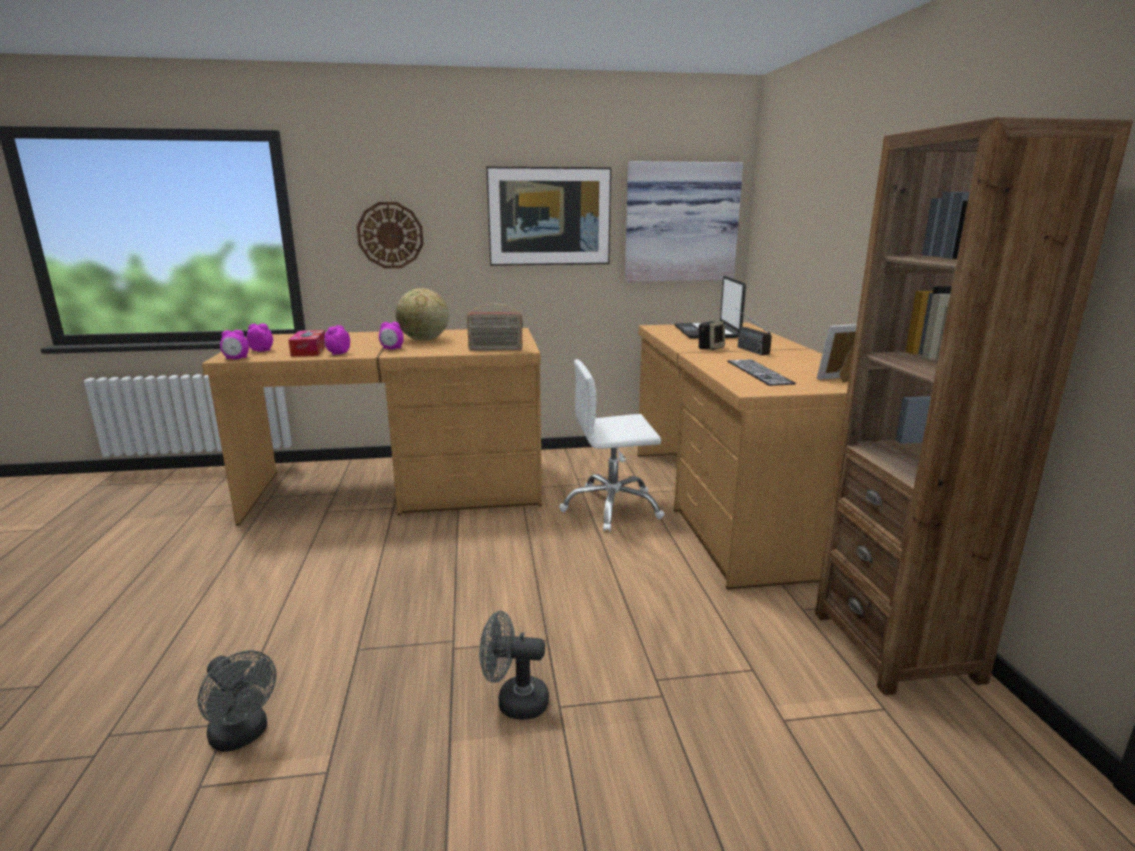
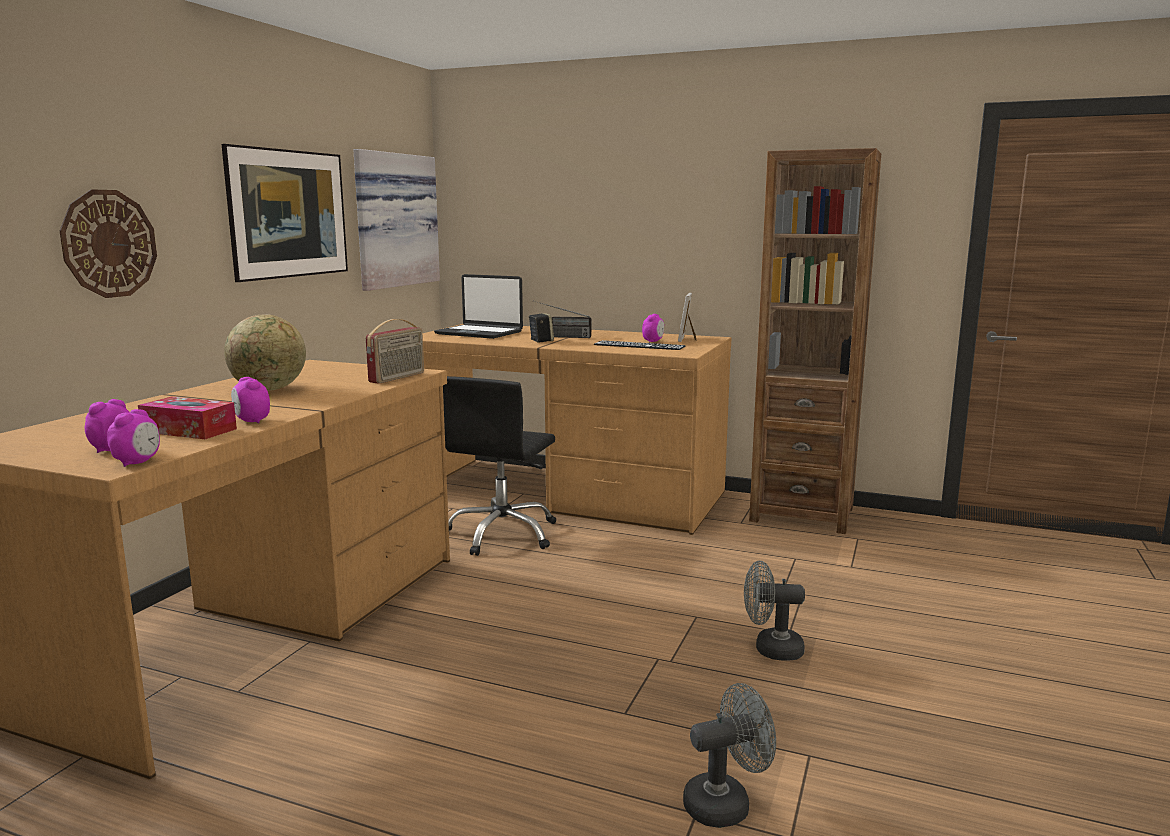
camera: 60 degrees left, 5 degrees down
(392, 349) = (287, 403): alarm clock -> alarm clock (653, 341)
(514, 701) = (770, 649): grey fan -> grey fan turned 60 degrees clockwise
(612, 507) = (502, 534): white office chair -> black office chair

